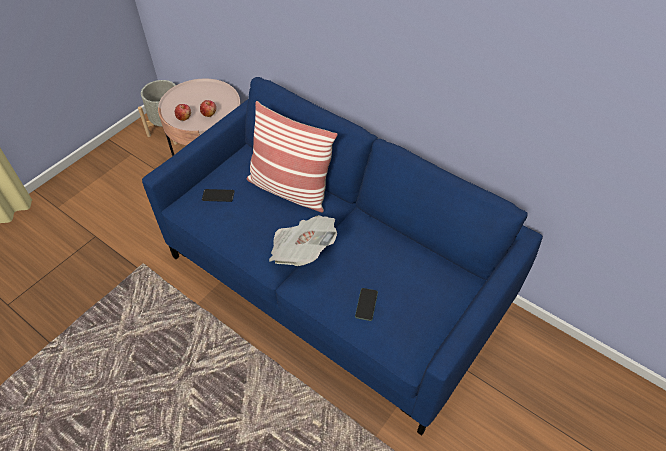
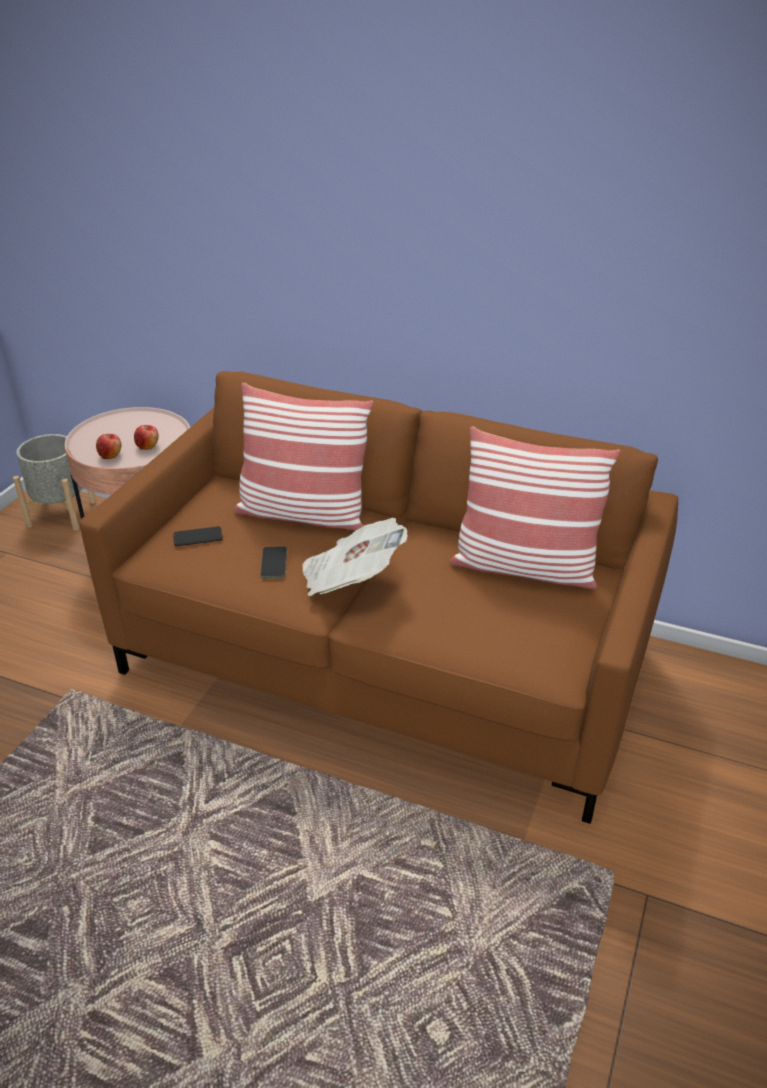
camera: 15 degrees left, 15 degrees down
(333, 283) = (384, 659): blue sofa -> brown sofa
(366, 304) = (471, 623): phone -> phone (274, 563)
(418, 265) = (524, 567): none -> pillow

